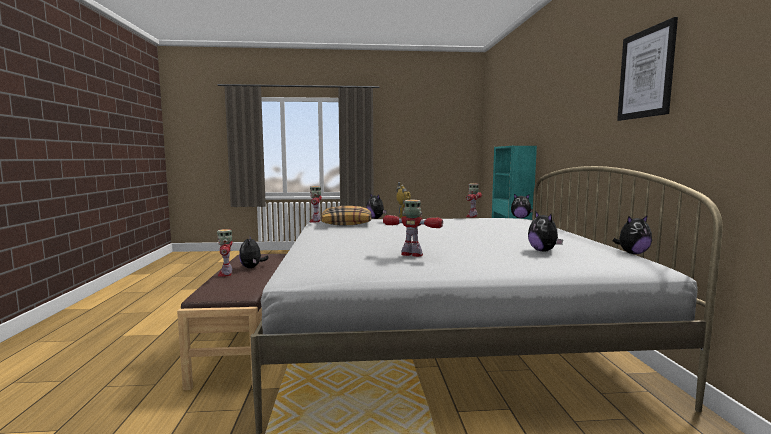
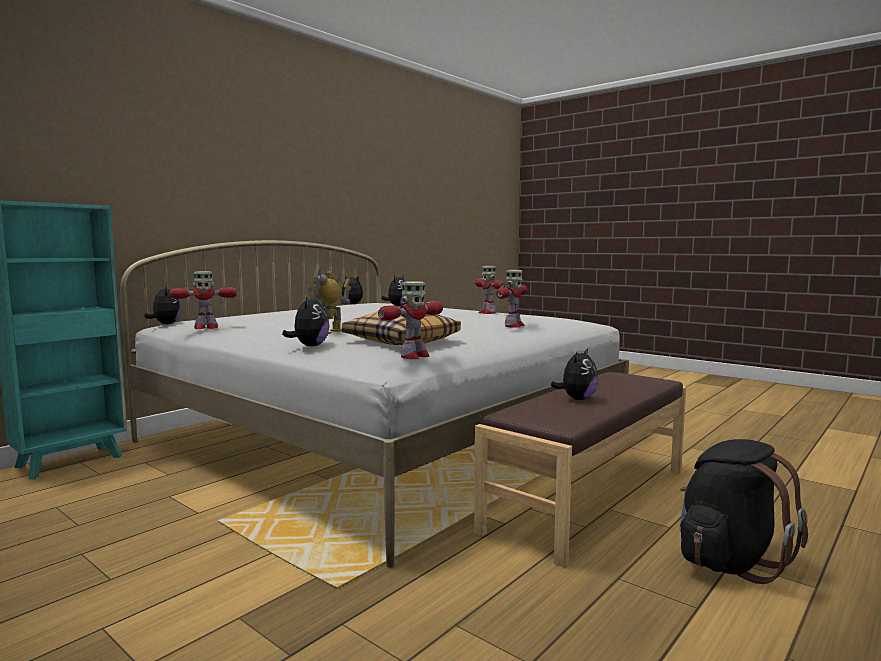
camera: 135 degrees left, 0 degrees up
(161, 334) = (729, 561): none -> black backpack
(226, 274) = (621, 397): toy robot -> toy robot (513, 326)
(646, 73) = (301, 162): picture -> none

